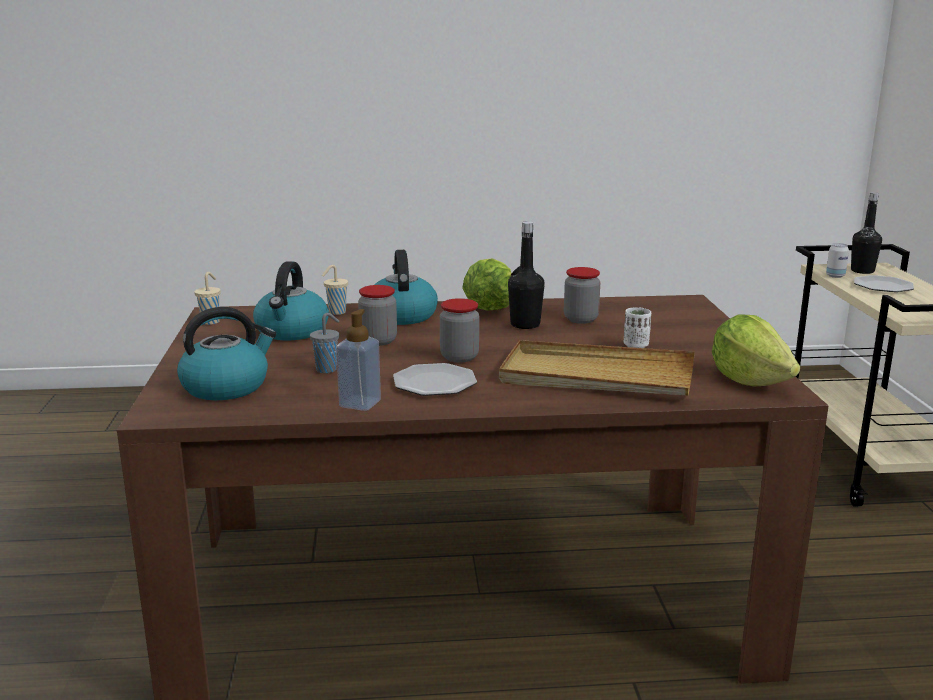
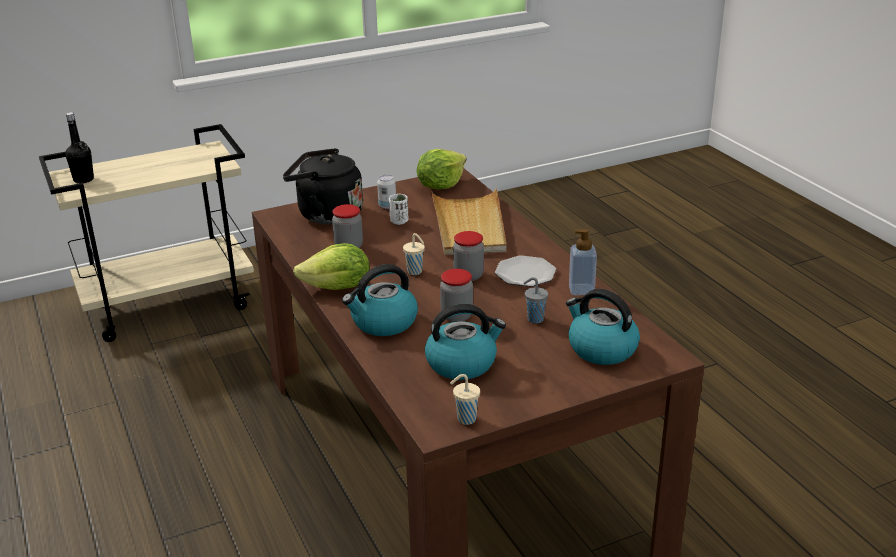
camera: 110 degrees left, 10 degrees up
(336, 312) = (394, 358): beige cup -> beige cup (415, 272)
(525, 325) = (376, 265): black bottle -> none
(677, 318) = (326, 214): none -> black kettle
(835, 276) = (102, 189): can -> can (387, 206)
(882, 286) = (134, 173): plate -> none

